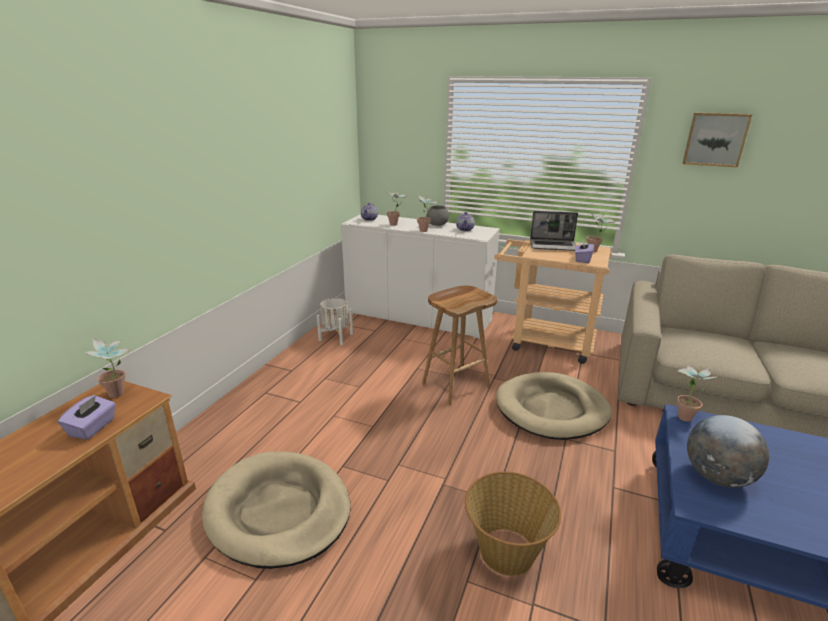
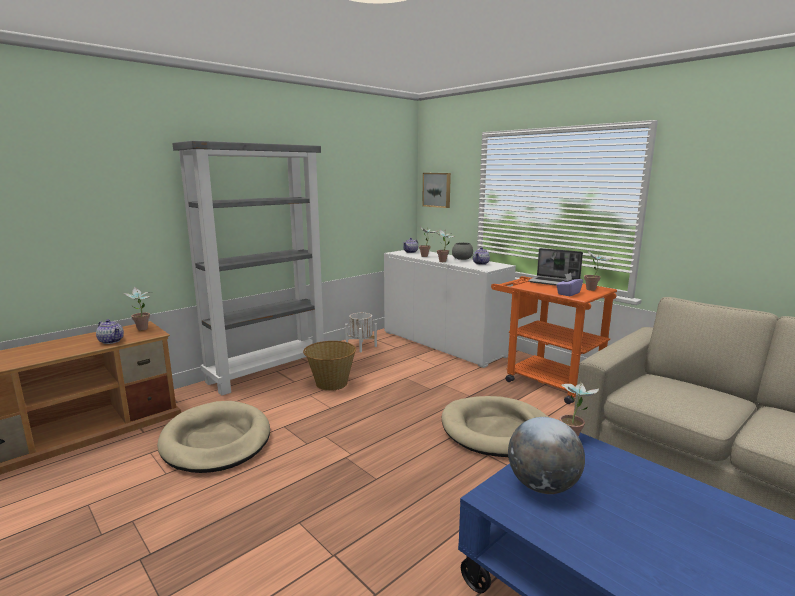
camera: 25 degrees right, 10 degrees down
(93, 428) = (111, 341): purple tissue box -> teapot
(255, 395) = (268, 371): none -> grey bookcase
(456, 385) = (426, 395): brown stool -> none
(506, 552) = (349, 515): basket -> basket (331, 383)
(543, 341) = (545, 380): beige cart -> orange cart
(715, 139) = (728, 178): picture -> picture (437, 190)

